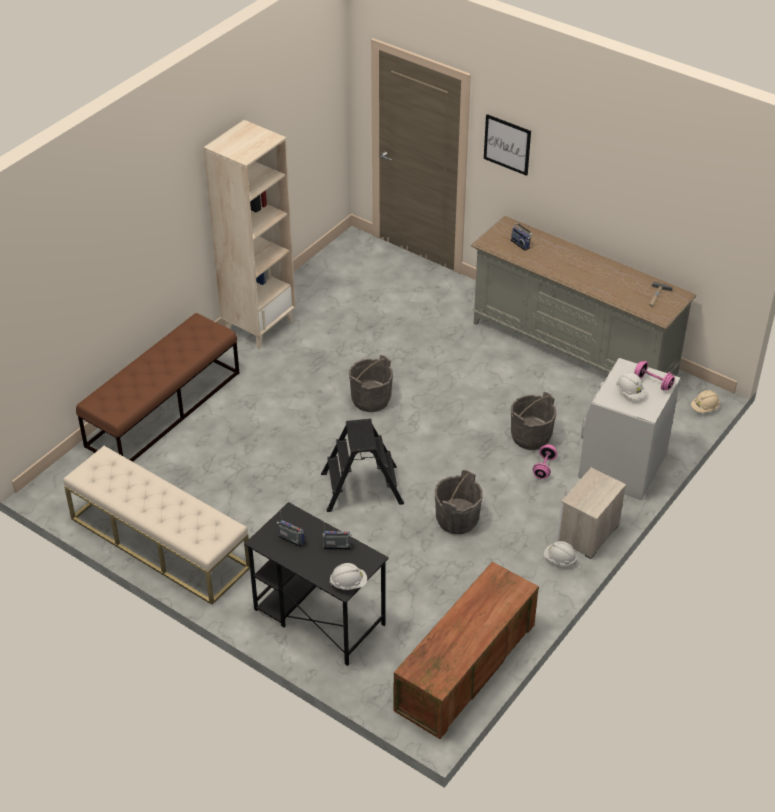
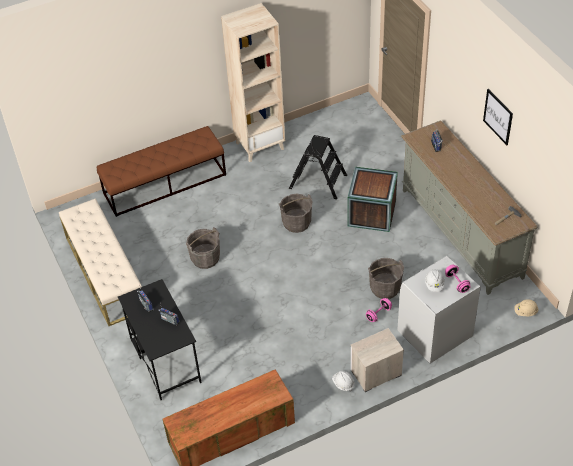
camera: 30 degrees right, 5 degrees up
(348, 583) = (159, 349): white hard hat -> none
(362, 488) = (249, 283): black step ladder -> black step ladder (318, 181)
(455, 360) = (371, 213): none -> crate
(457, 519) = (295, 329): grey bucket -> grey bucket (205, 258)
(507, 144) = (446, 69): picture -> picture (498, 116)

